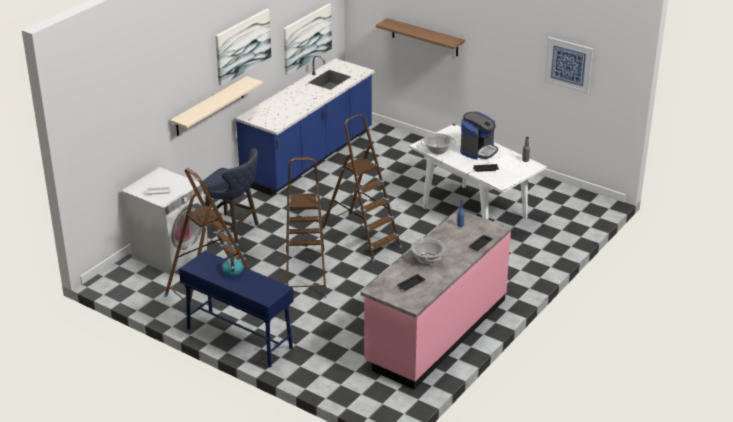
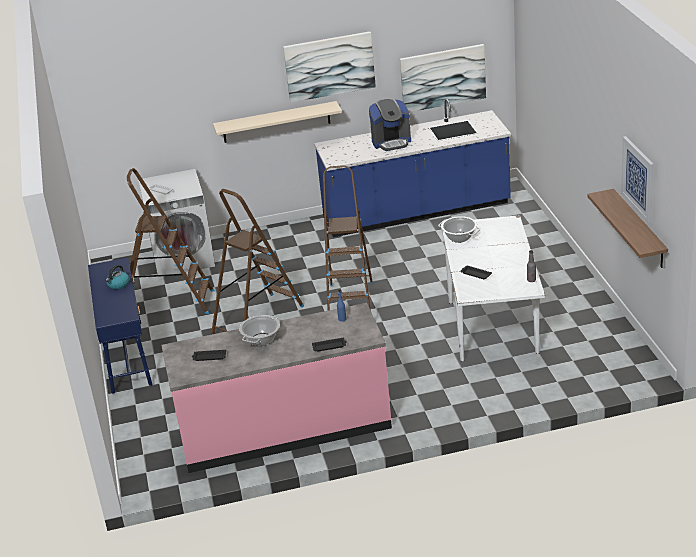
camera: 45 degrees right, 0 degrees up
(233, 229) = (259, 256): blue stool -> none
(425, 37) = (555, 107): shelf -> shelf (639, 229)
(478, 150) = (499, 252): coffee machine -> coffee machine (391, 142)

